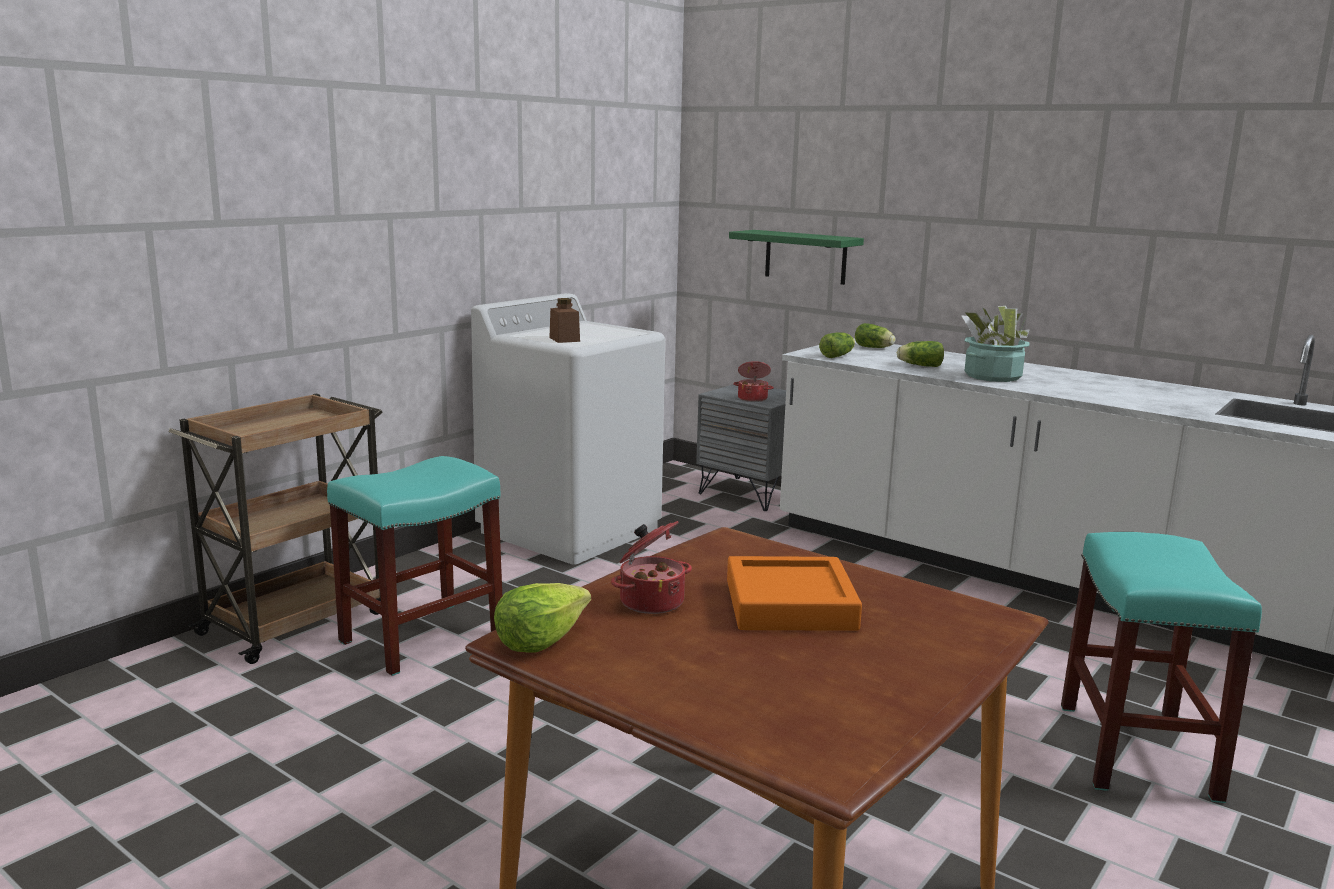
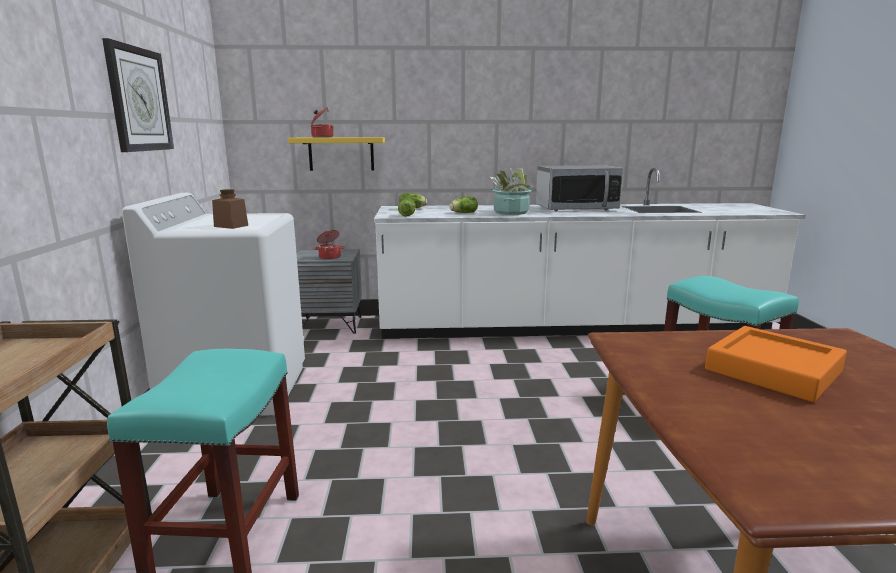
camera: 40 degrees left, 0 degrees up
(526, 191) = (139, 99): none -> wall clock
(540, 640) = (776, 486): lettuce -> none
(650, 601) = (719, 406): cooking pot -> cooking pot (321, 137)
(805, 257) = (341, 154): green shelf -> yellow shelf
(1125, 388) = (576, 209): none -> microwave

